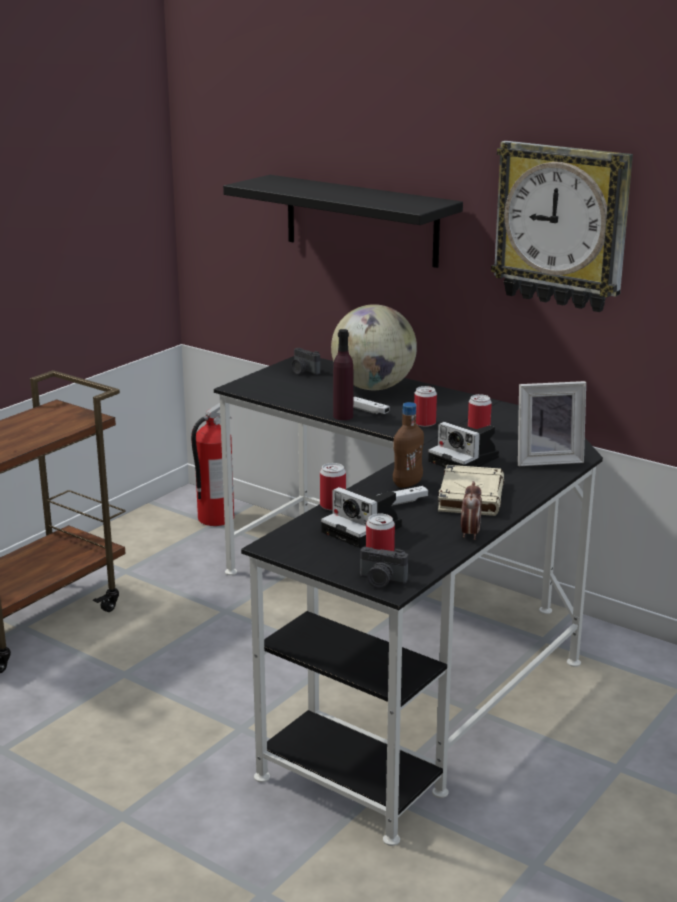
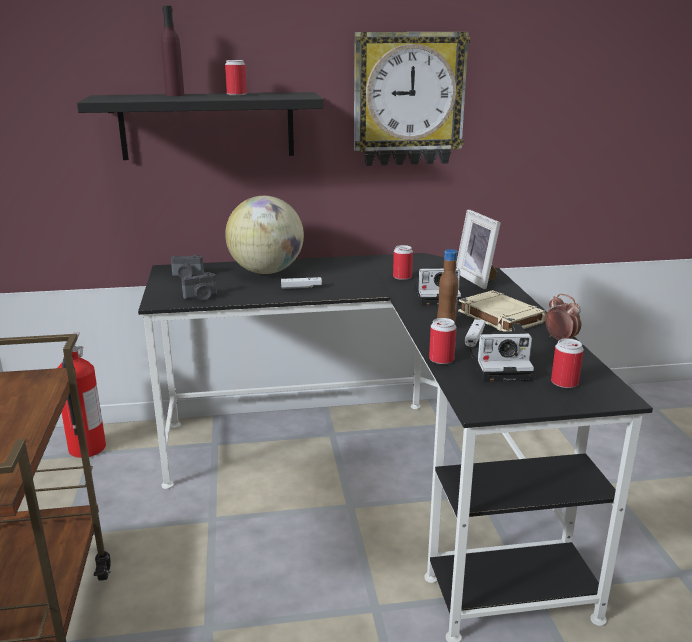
camera: 45 degrees left, 0 degrees up
(343, 416) = (292, 296): purple bottle -> purple bottle (175, 95)
(381, 581) = (603, 397): camera -> camera (201, 297)
(424, 423) = (357, 283): can -> can (236, 94)
(547, 459) = (478, 279): picture frame -> picture frame turned 120 degrees clockwise

